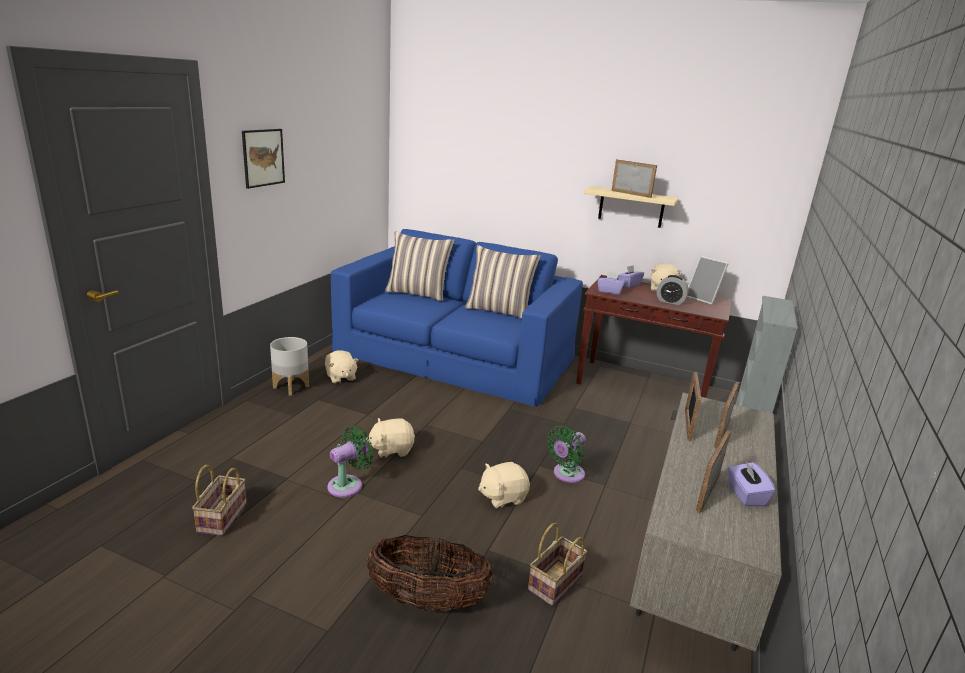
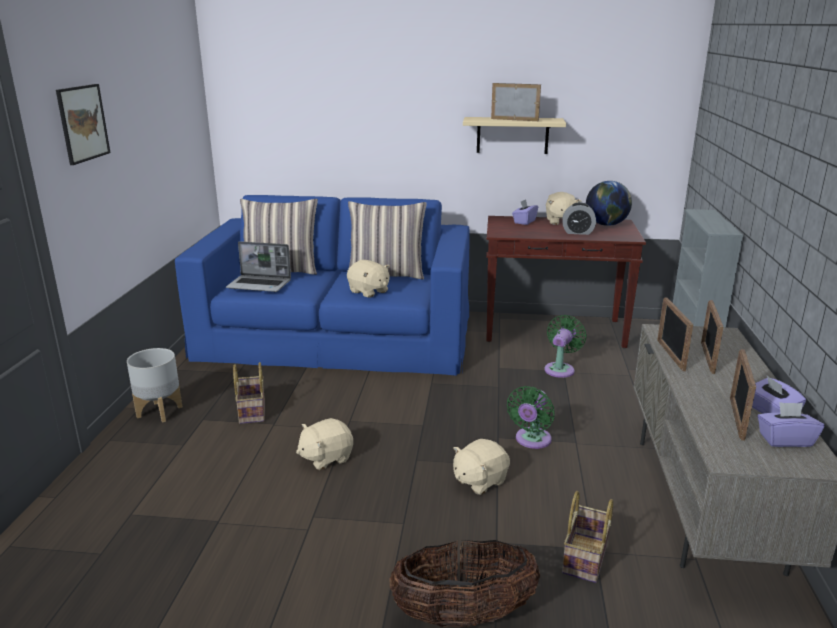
camera: 15 degrees left, 0 degrees up
(222, 516) = (161, 588): basket -> basket (251, 411)
(340, 377) = (216, 388): beige plush toy -> beige plush toy (368, 291)
(348, 485) = (298, 510): green fan -> green fan (560, 369)
(394, 302) = (260, 285): none -> laptop
(609, 291) = (510, 231): purple tissue box -> purple tissue box (785, 440)
(703, 299) = (606, 224): picture frame -> globe

